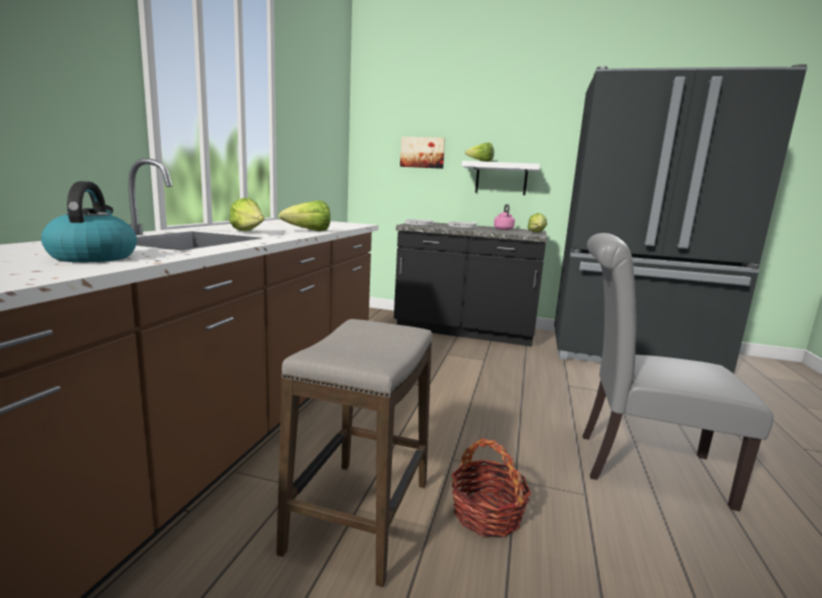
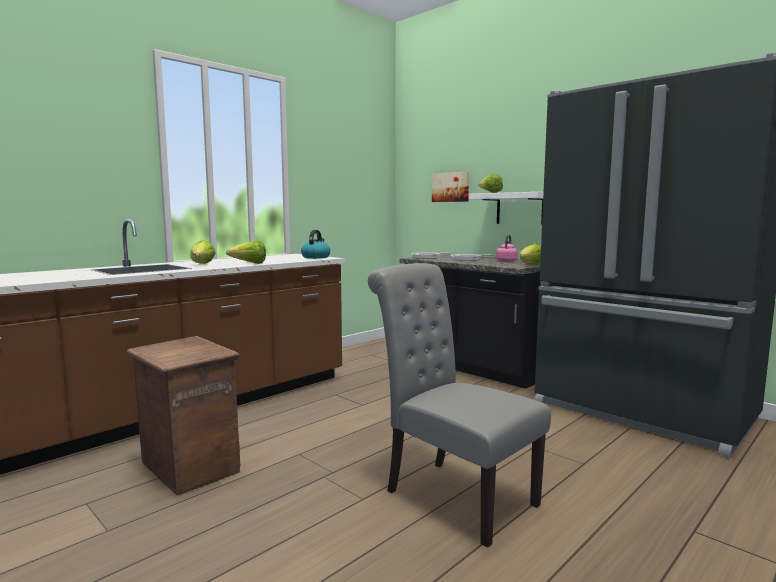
camera: 30 degrees right, 5 degrees down
(93, 257) = (54, 277): kettle -> kettle (316, 257)
(359, 517) = (190, 468): stool -> crate
(486, 514) = (268, 489): basket -> none

